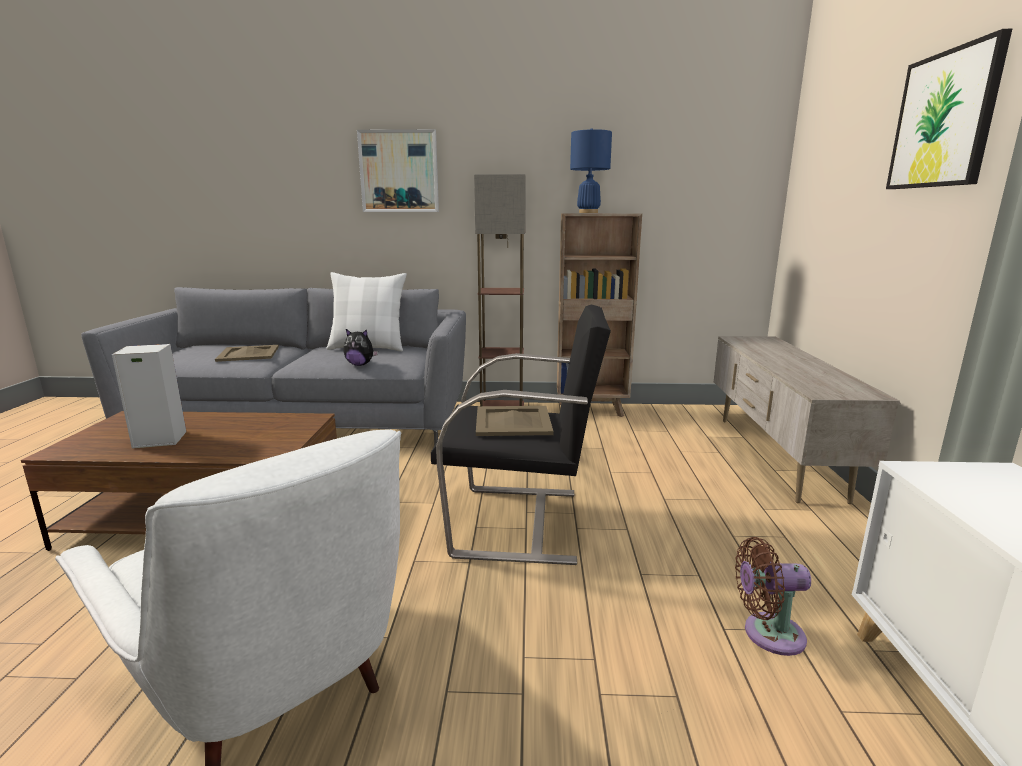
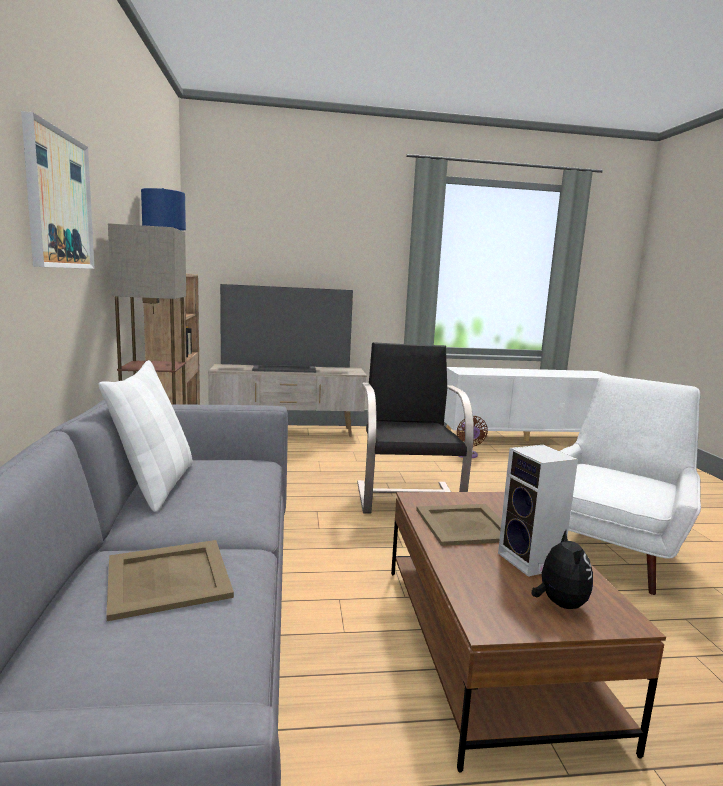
camera: 100 degrees left, 5 degrees down
(360, 365) = (255, 481): plush toy -> plush toy (559, 604)
(513, 421) = (412, 426): beige tray -> beige tray (465, 524)
(787, 359) = (285, 369): none -> television
(944, 120) = (349, 238): picture -> none

